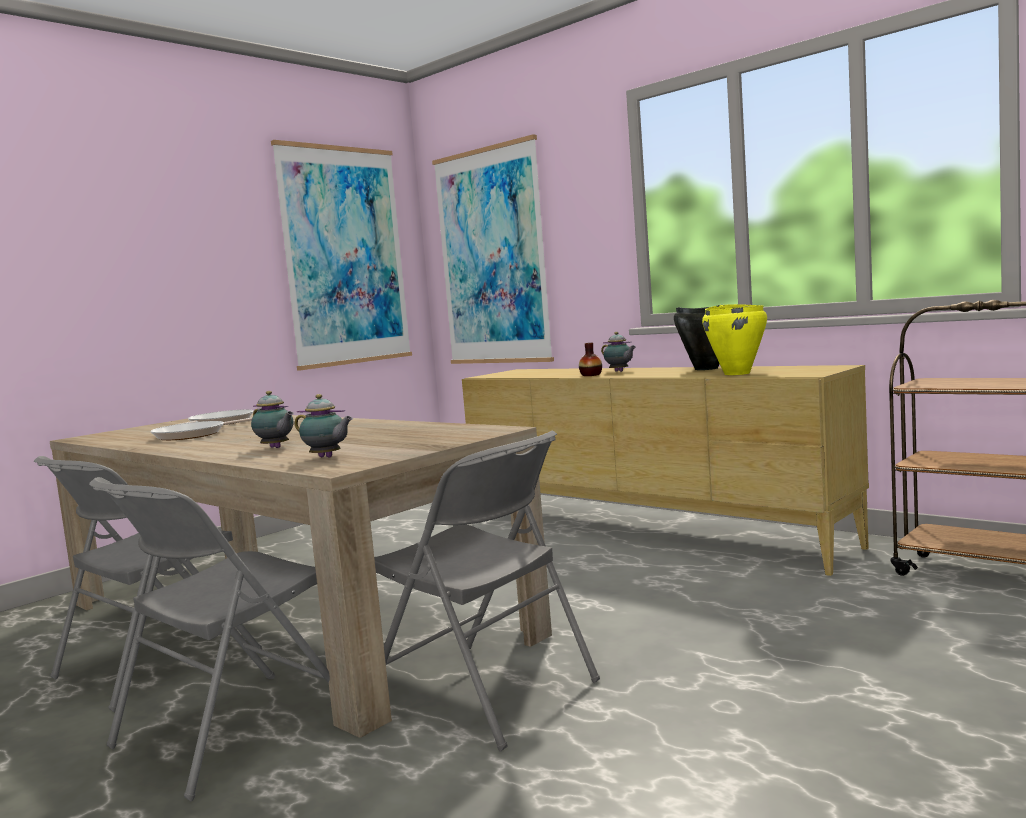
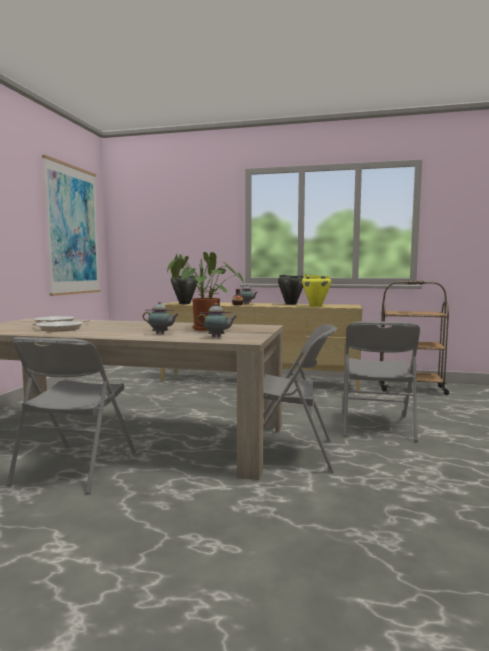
camera: 30 degrees left, 0 degrees up
(235, 730) = (185, 489): grey chair -> grey chair (376, 425)
(368, 437) = (202, 329): none -> potted plant
(492, 257) = (155, 241): picture -> none
(511, 374) = (184, 303): none -> black cooking pot

